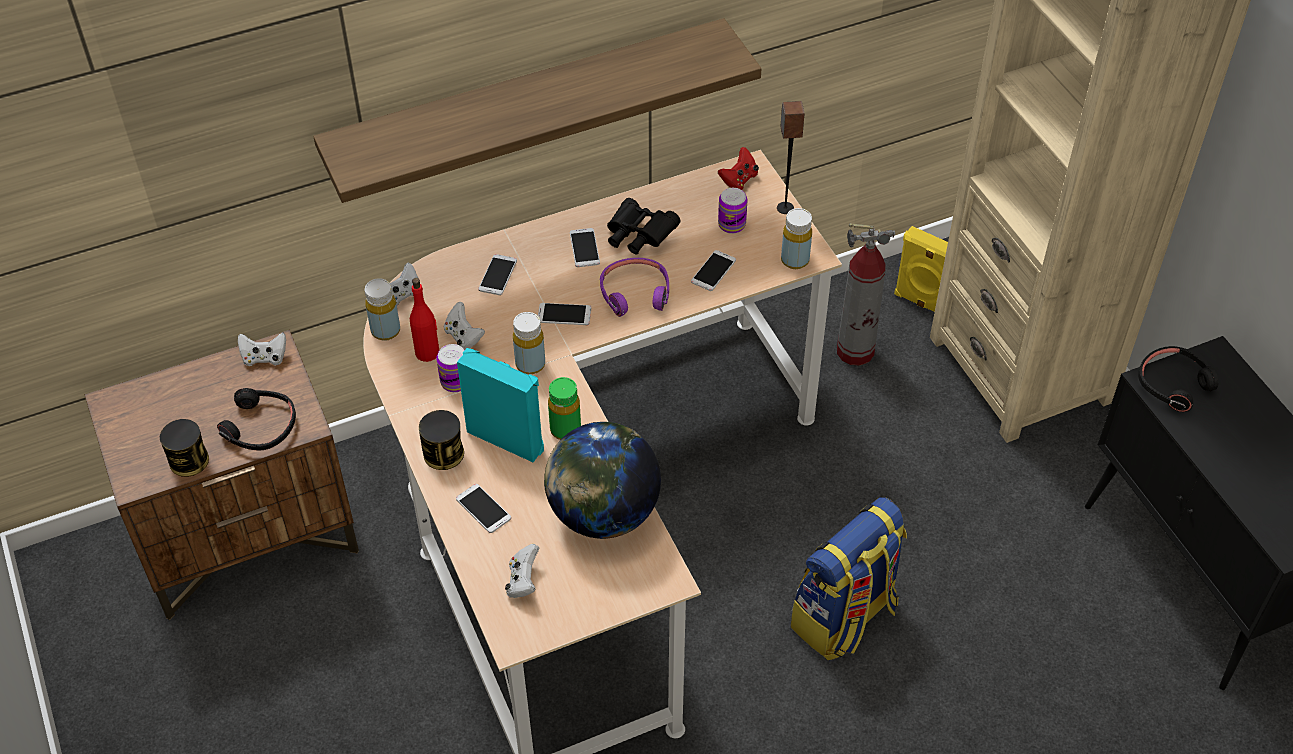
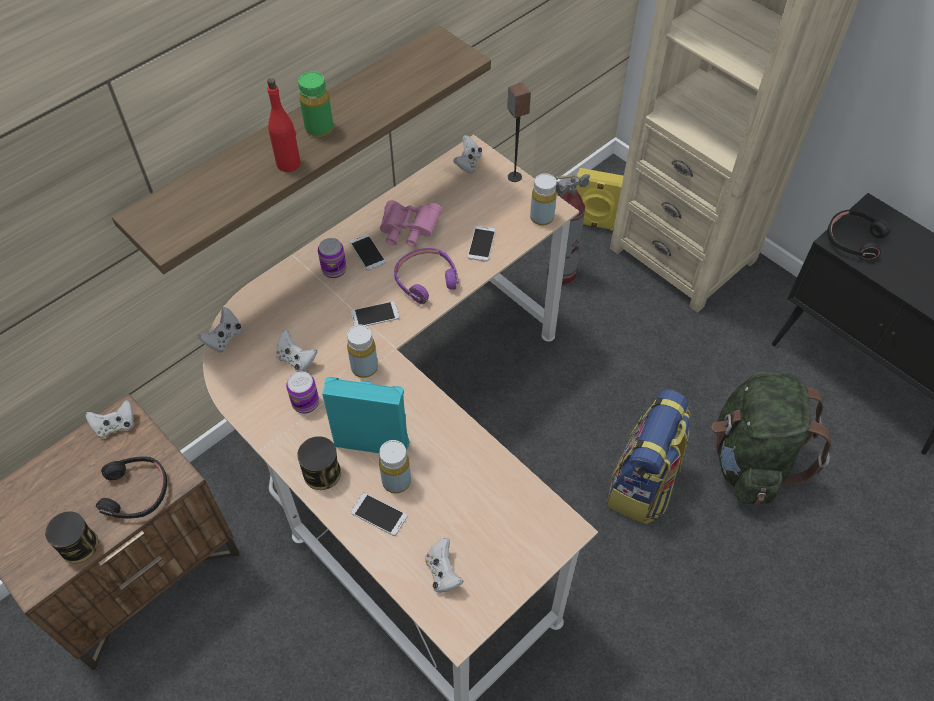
camera: 20 degrees left, 5 degrees up
(385, 331) = (224, 373): yellow bottle -> yellow bottle (396, 481)
(427, 352) = (270, 383): red bottle -> red bottle (289, 163)
(498, 275) = (303, 296): phone -> none
(565, 429) = (419, 418): green bottle -> green bottle (319, 128)
(603, 514) = (485, 485): globe -> none
(638, 237) = (408, 231): black binoculars -> pink binoculars
(731, 225) = (479, 201): can -> can (334, 269)
(739, 180) = (468, 163): red game controller -> white game controller
(991, 630) = (750, 460): none -> green backpack

